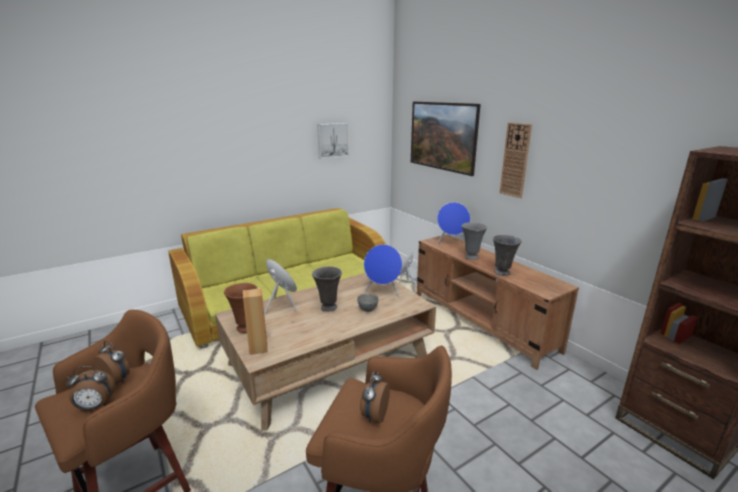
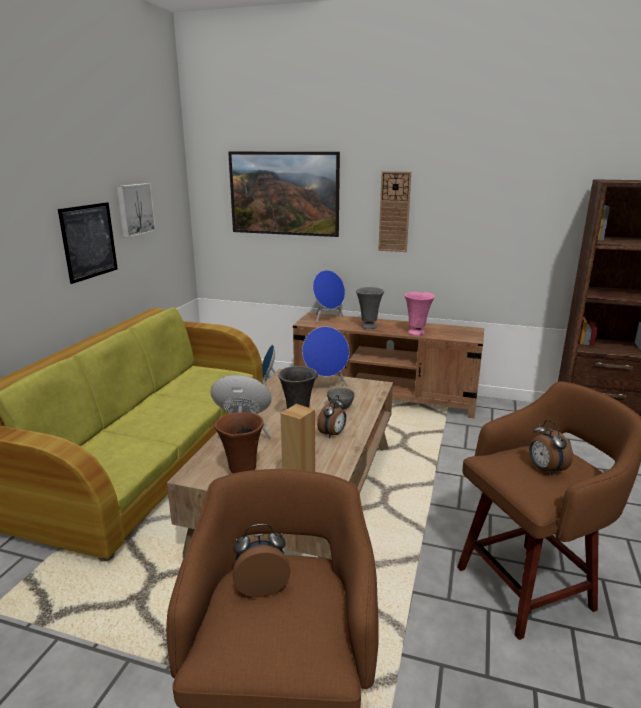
camera: 40 degrees left, 0 degrees up
(95, 407) = (297, 622): alarm clock -> alarm clock (333, 434)
(287, 158) = (89, 241): none -> picture
(502, 273) = (417, 333): grey vase -> pink vase

